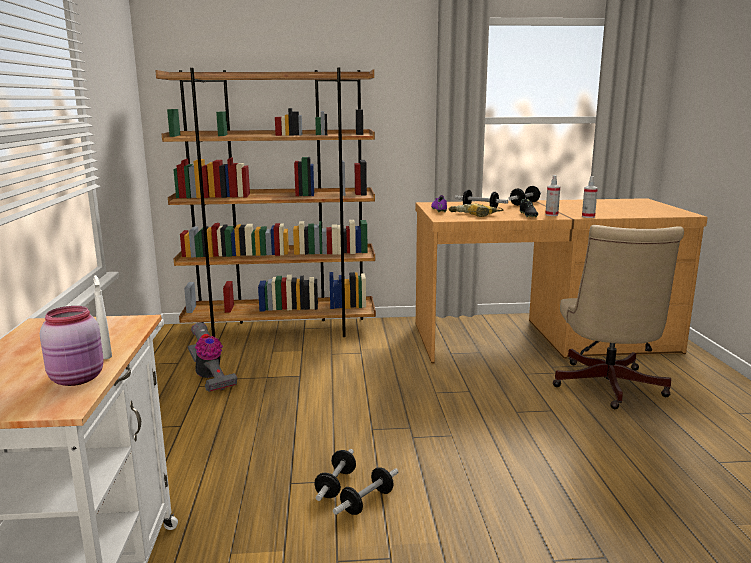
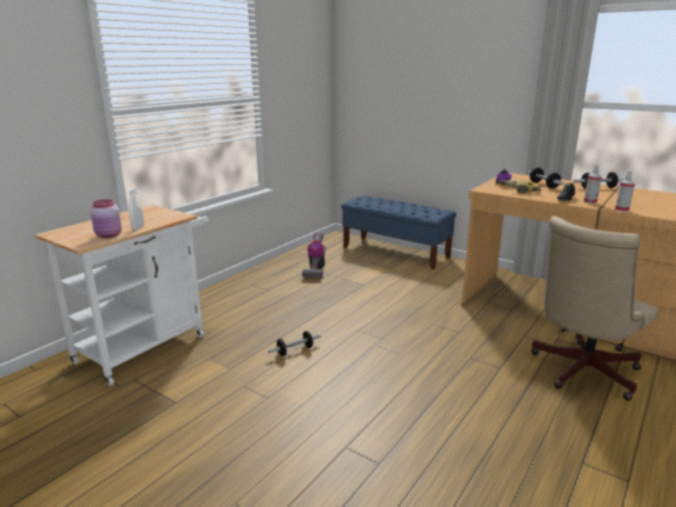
camera: 40 degrees right, 5 degrees up
(281, 329) = (395, 252): brown bookcase -> blue bench
(367, 502) = (296, 366): dumbbell -> none

